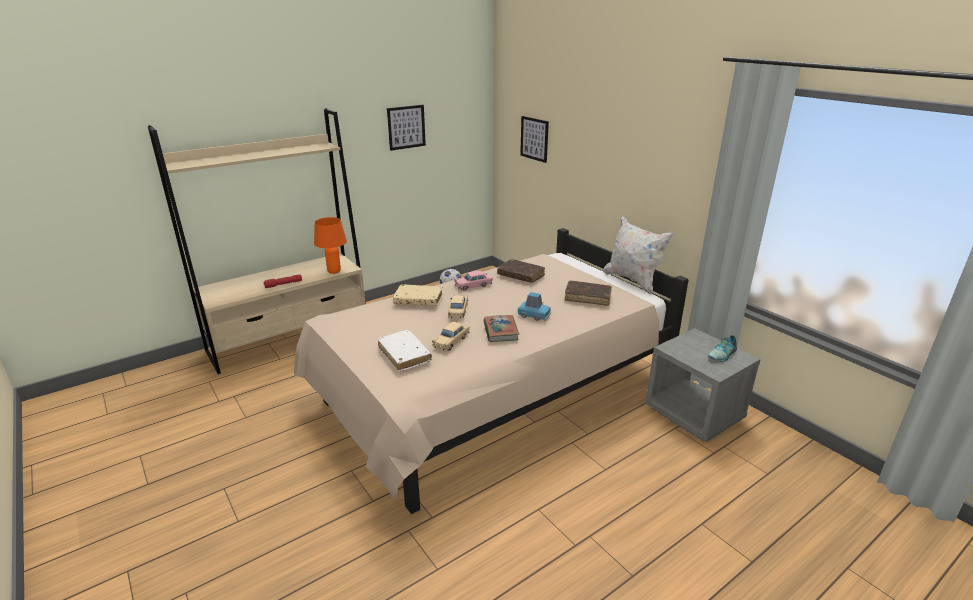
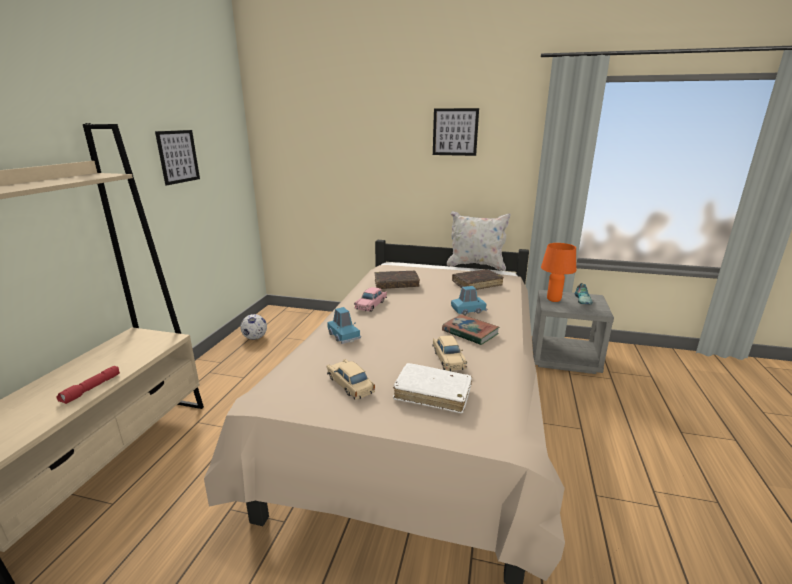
camera: 40 degrees left, 5 degrees down
(334, 271) = (153, 349): orange table lamp -> orange table lamp (553, 300)
(418, 300) = (343, 335): beige book -> blue toy car
(458, 310) = (400, 330): beige toy car -> beige toy car (350, 385)
(534, 139) = (314, 162): picture -> picture (455, 132)

